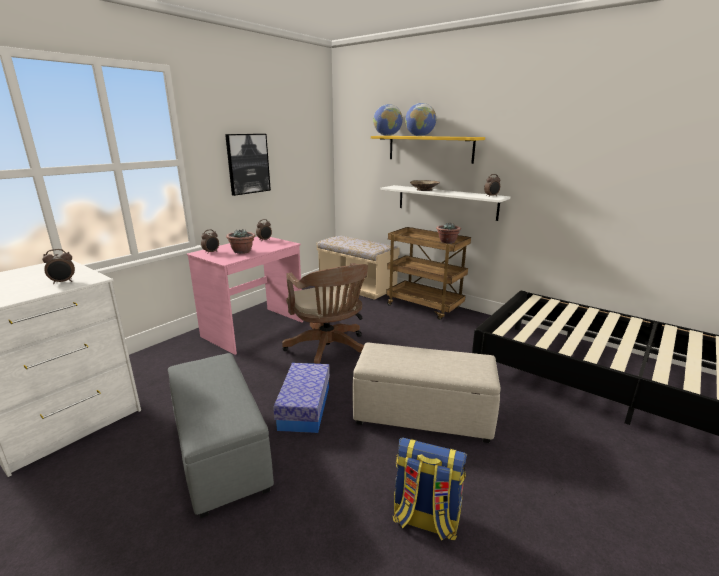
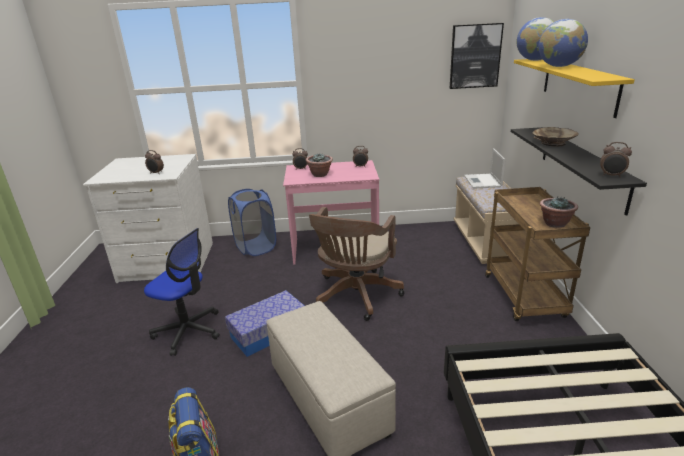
camera: 50 degrees right, 5 degrees up
(166, 359) = (255, 247): none -> blue laundry basket
(221, 452) = (188, 331): grey ottoman -> office chair
(248, 163) = (373, 85): picture -> picture (475, 56)
(342, 239) = (483, 181): none -> laptop
(446, 202) = (582, 166): white shelf -> black shelf

